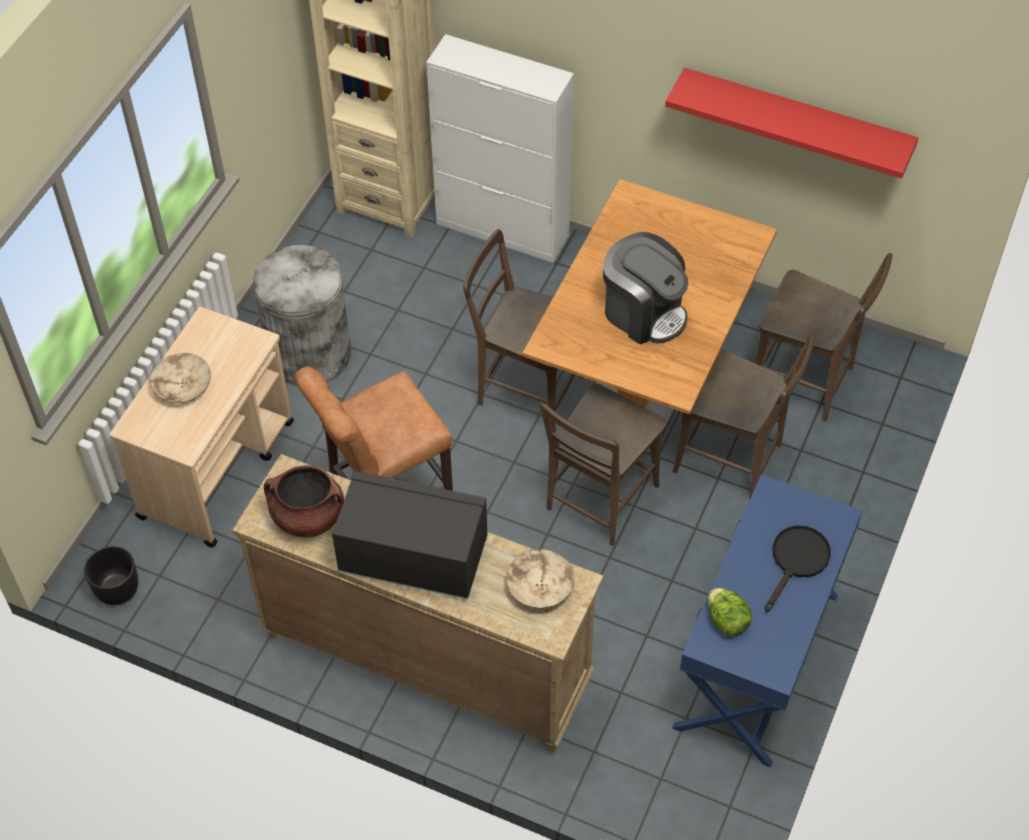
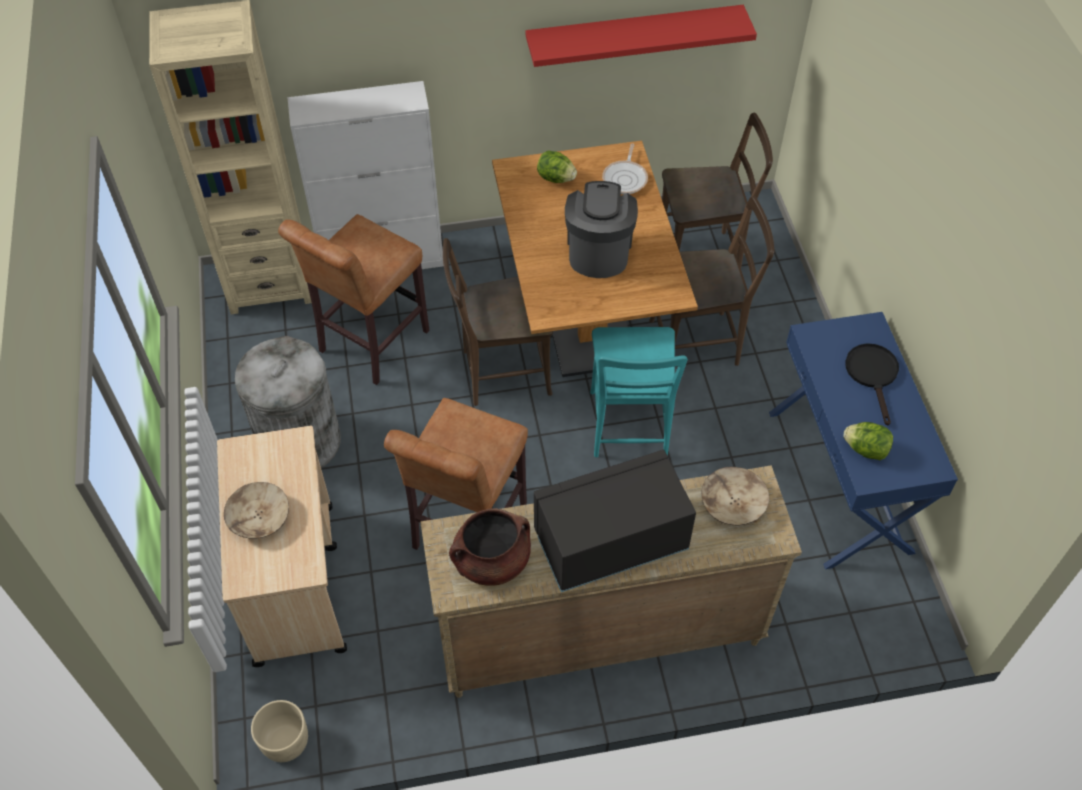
camera: 35 degrees left, 0 degrees up
(117, 588) = (285, 741): black planter -> beige planter
(431, 301) = (369, 345): none -> brown stool
(598, 501) = (628, 428): brown chair -> turquoise chair
(643, 312) = (598, 250): coffee machine -> coffee machine turned 90 degrees counterclockwise
(663, 225) = (556, 178): none -> lettuce
(728, 258) = (625, 178): none -> frying pan

